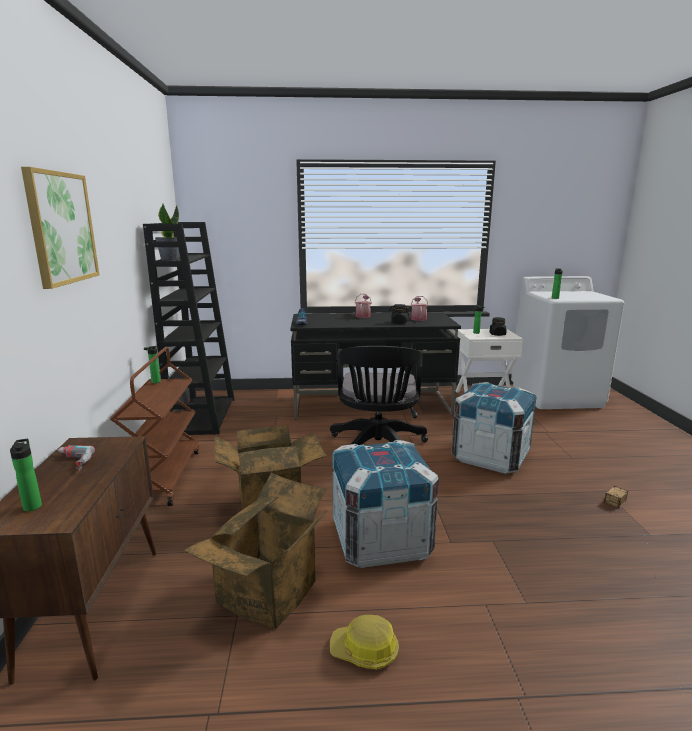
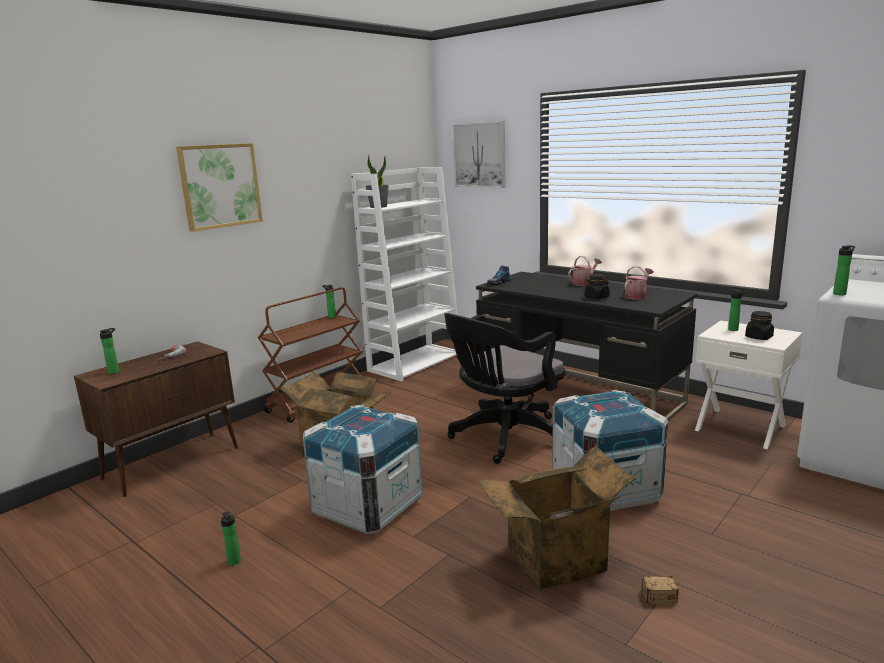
camera: 45 degrees right, 0 degrees up
(203, 415) = (415, 362): black bookcase -> white bookcase
(231, 212) = (480, 155): none -> picture
(269, 594) = (248, 501): cardboard box -> cardboard box (557, 561)
(365, 651) = (235, 562): hard hat -> bottle

